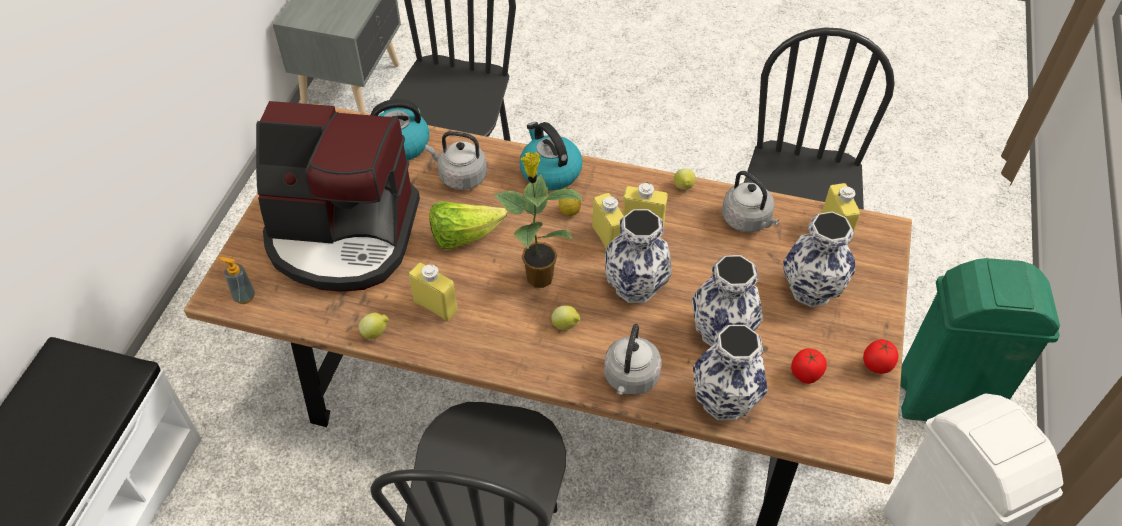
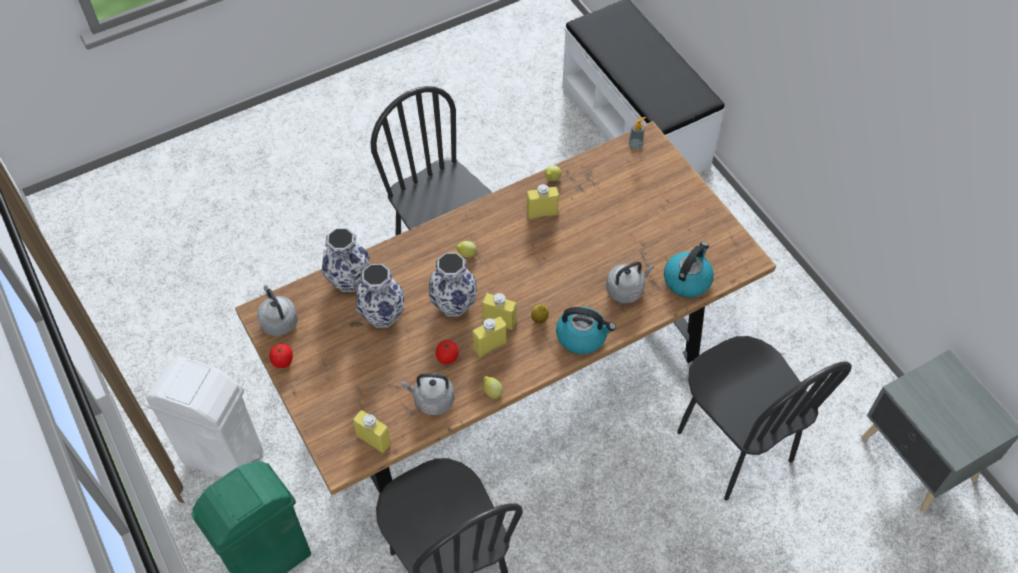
camera: 135 degrees right, 5 degrees up
(343, 236) = (636, 207): coffee machine -> none
(463, 236) = (576, 257): lettuce -> none
(538, 276) = (511, 268): potted plant -> none
(630, 379) = (406, 254): grey kettle -> grey kettle (278, 321)
(805, 375) = (318, 326): tomato -> tomato (447, 358)
(810, 289) = (355, 382): vase -> none

